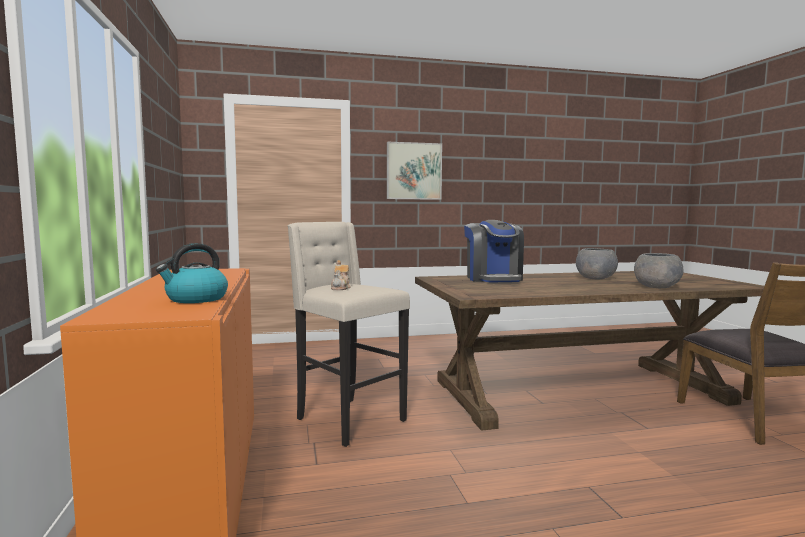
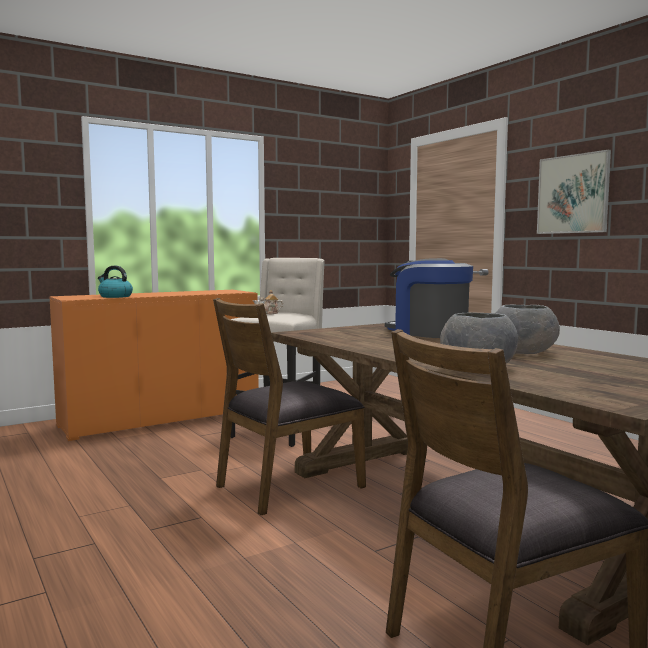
camera: 70 degrees right, 0 degrees up
(493, 279) = (428, 332): coffee machine -> coffee machine turned 75 degrees clockwise
(515, 437) = (288, 486): none -> brown chair

